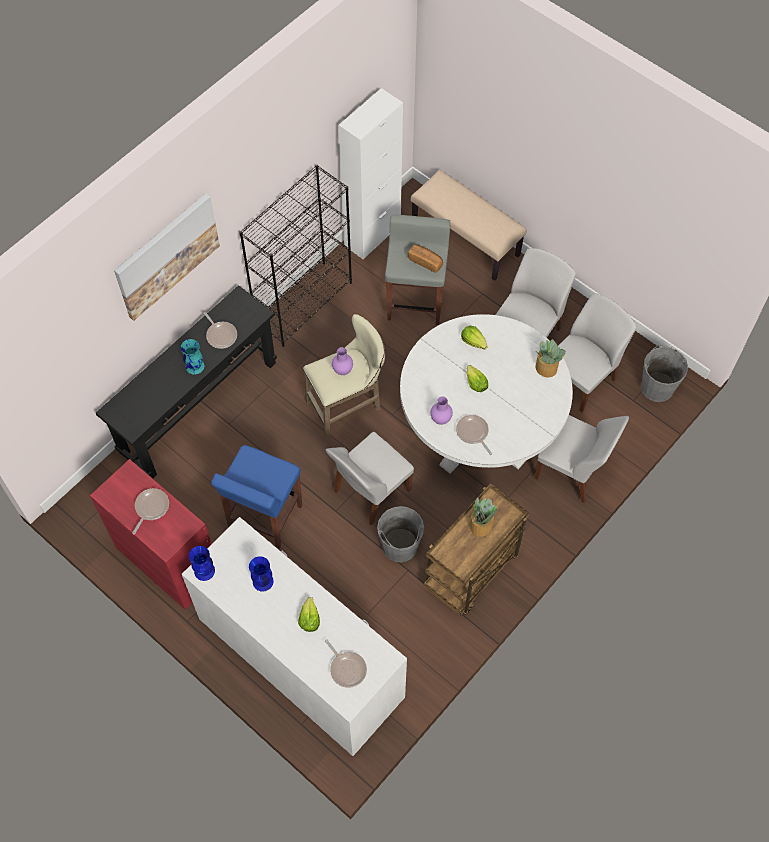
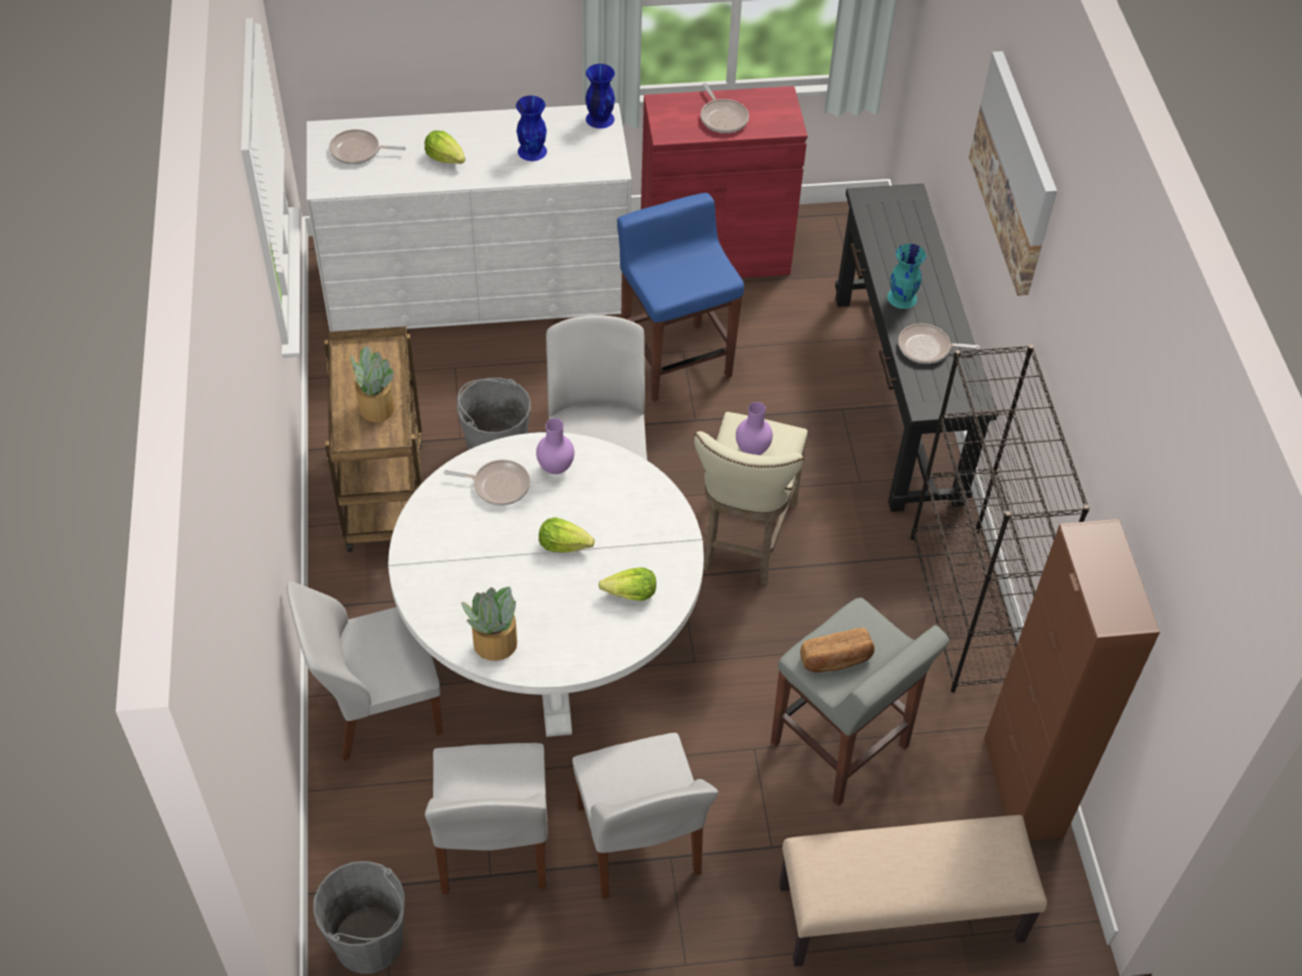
camera: 130 degrees right, 10 degrees down
(372, 235) = (1023, 787): white cabinet -> brown cabinet

